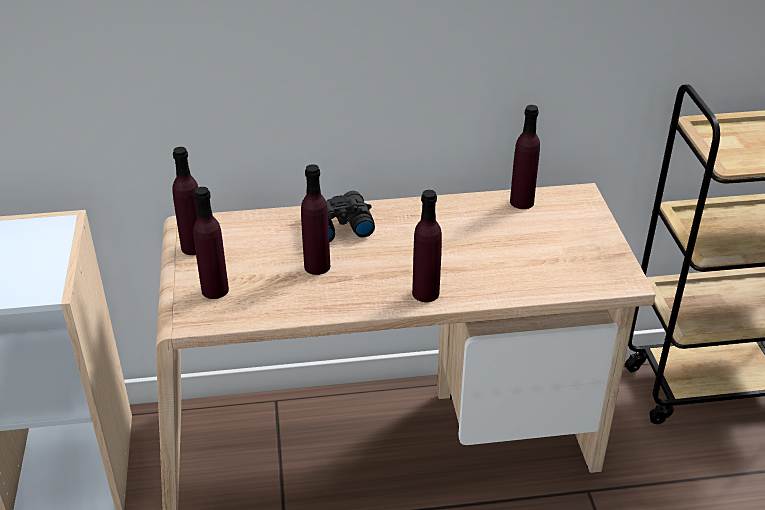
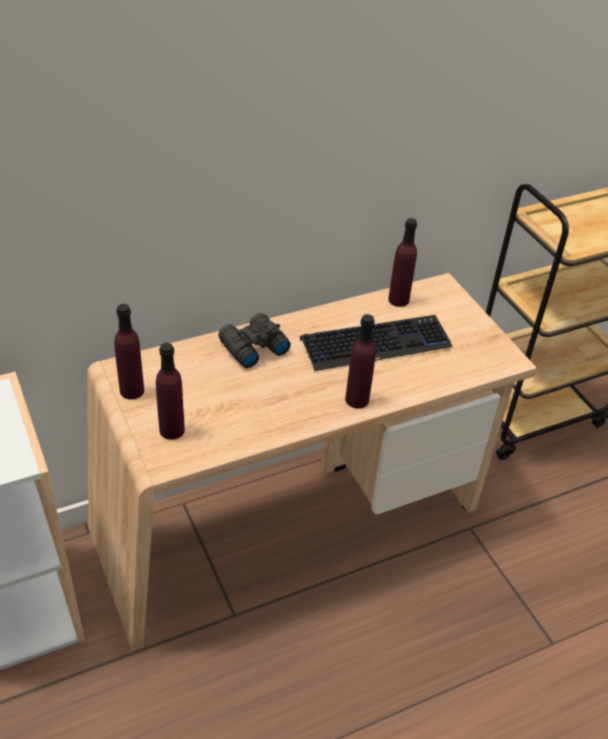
camera: 20 degrees left, 5 degrees up
(317, 266) = (253, 390): purple bottle -> none
(474, 242) = (376, 344): none -> keyboard

